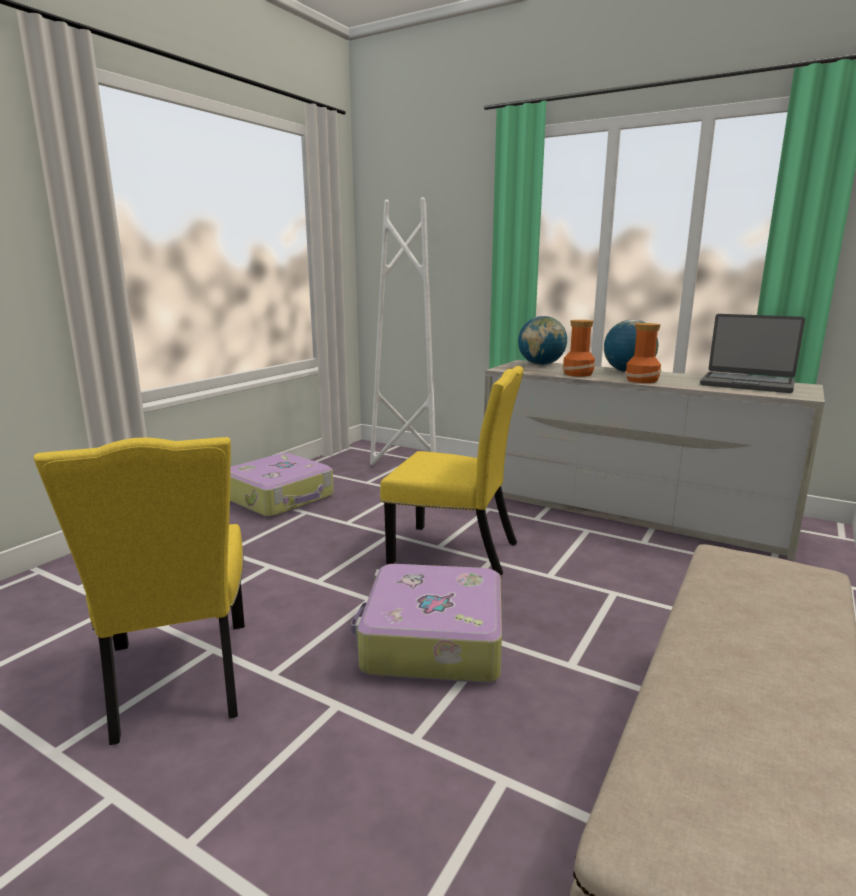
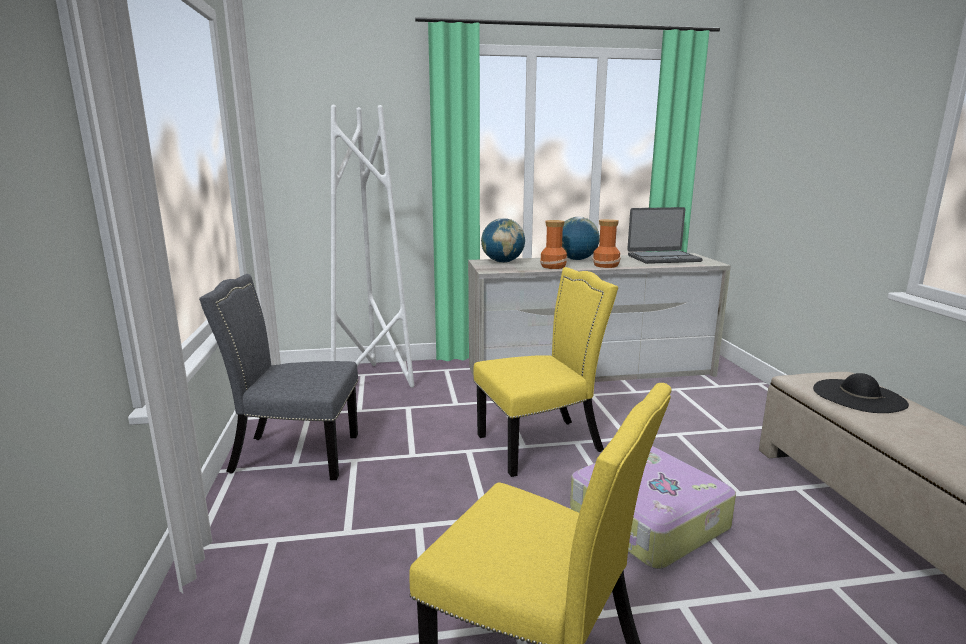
camera: 40 degrees left, 0 degrees up
(280, 497) = (298, 455): suitcase -> grey chair
(761, 594) = (858, 396): none -> black hat

